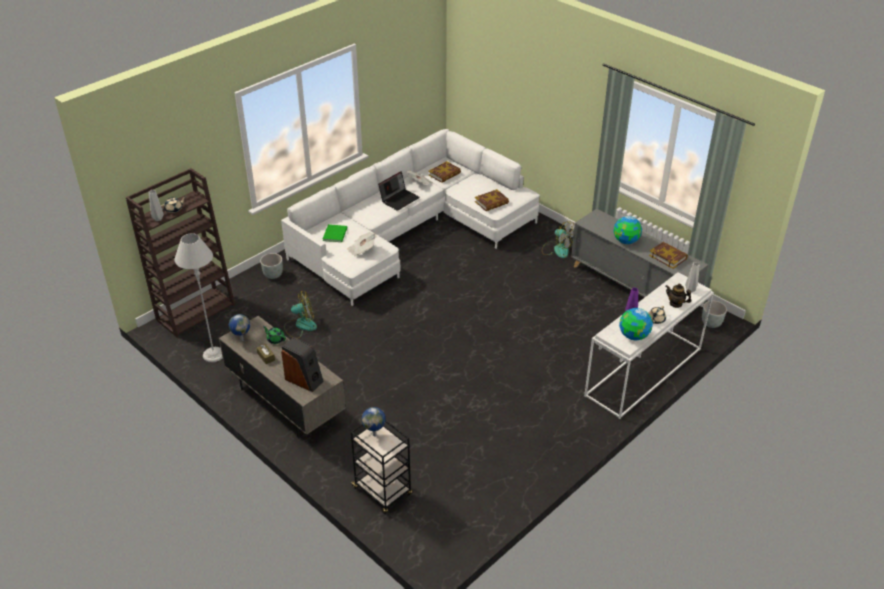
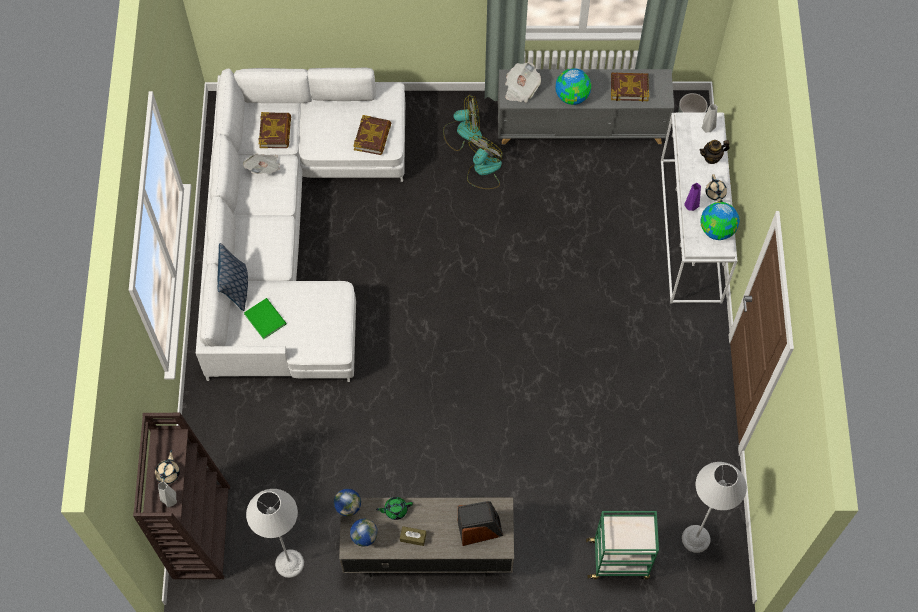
camera: 45 degrees left, 25 degrees up
(273, 275) = (218, 413): grey planter -> none
(300, 326) = (330, 451): fan -> fan (483, 171)
(339, 216) = (236, 288): none -> pillow
(362, 250) = (320, 317): newspaper -> newspaper (520, 89)
(375, 434) = (616, 531): globe -> globe (349, 510)
(382, 491) = (619, 559): black cart -> green cart
(399, 199) = (271, 210): laptop -> none
(443, 520) = (696, 539): none -> grey floor lamp

